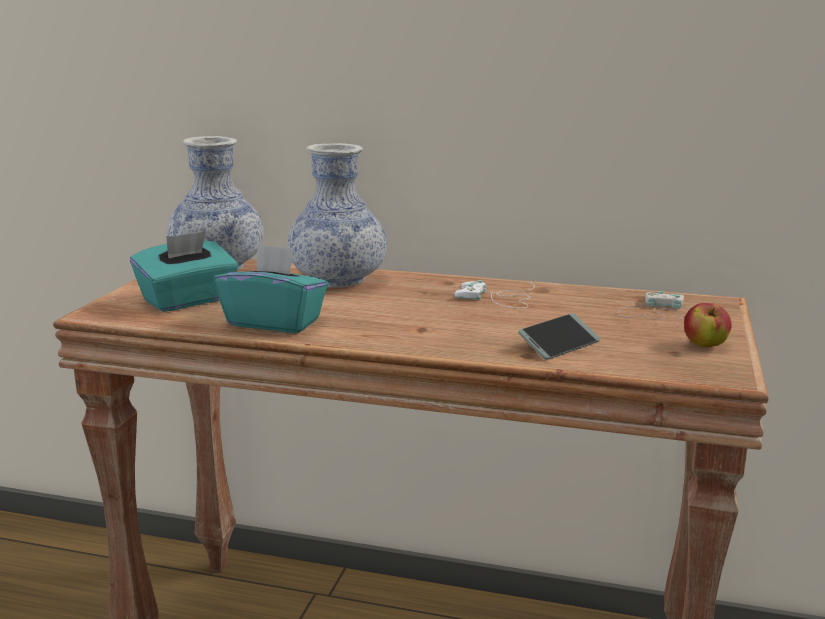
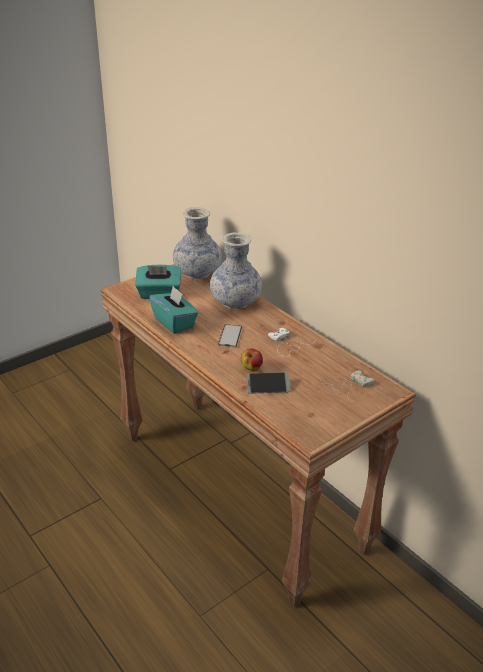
camera: 35 degrees right, 15 degrees up
(397, 313) = (230, 336): none -> phone
(705, 345) = (332, 416): apple -> apple (251, 368)

